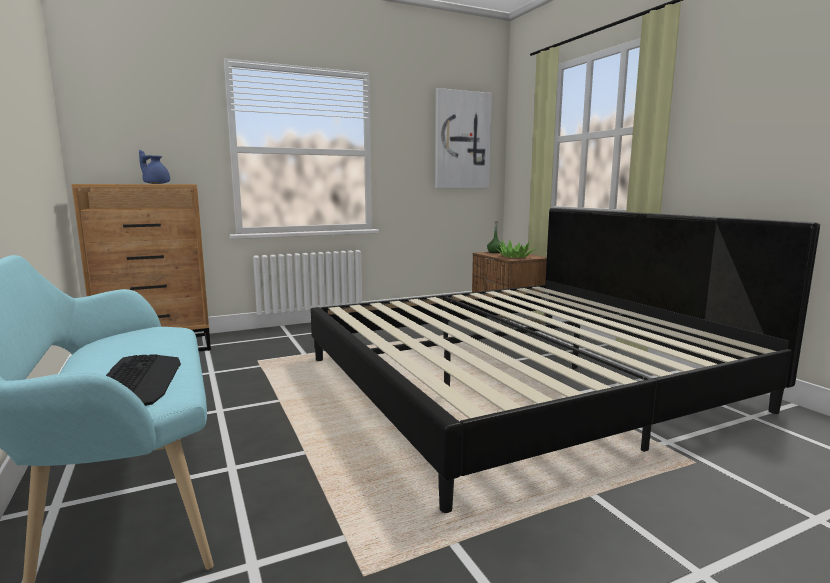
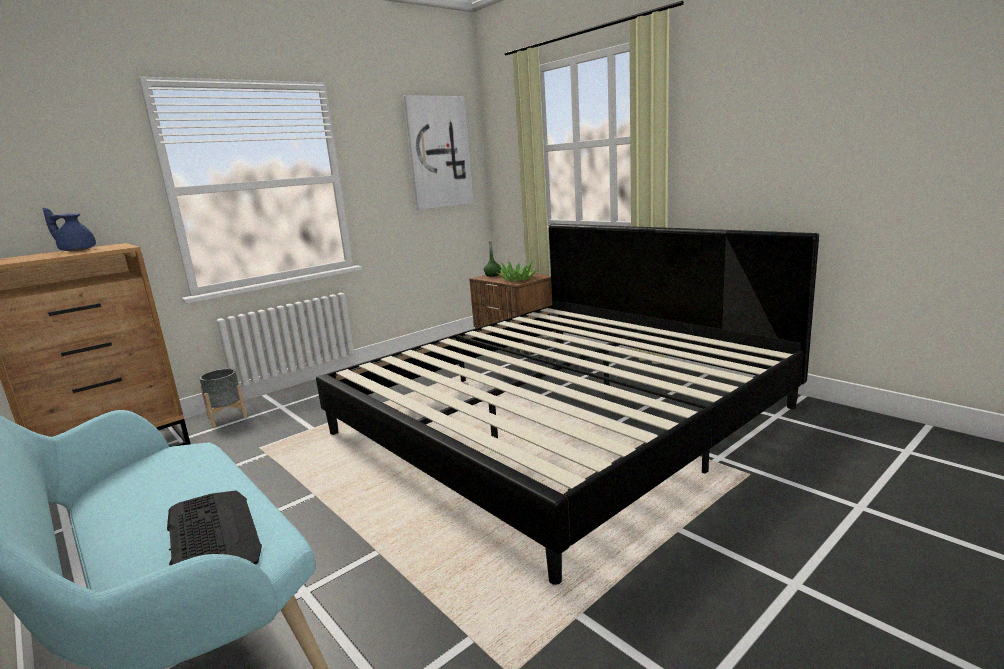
camera: 15 degrees left, 5 degrees up
(246, 336) = (227, 417): none -> grey planter

